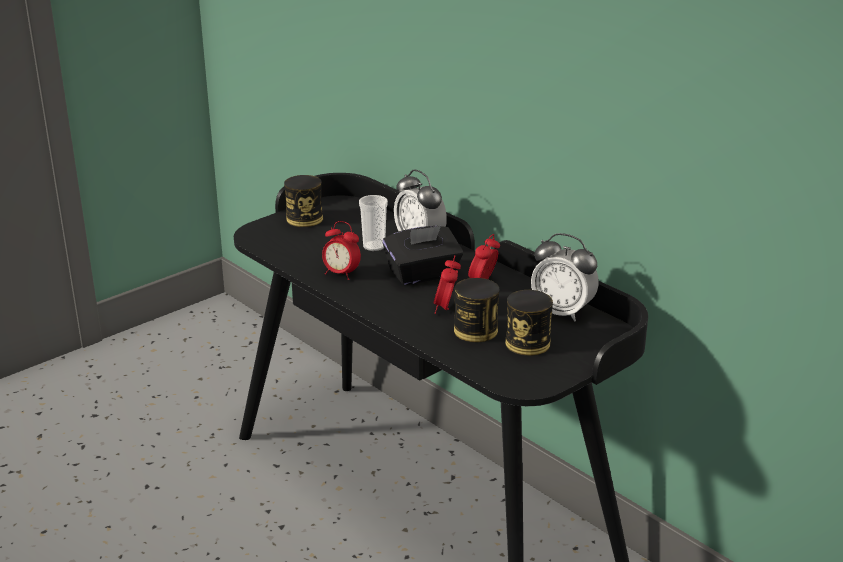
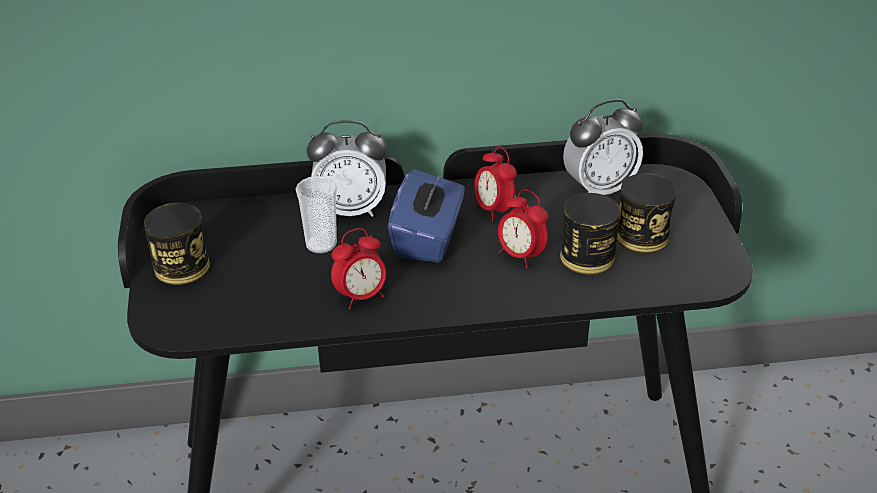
camera: 55 degrees left, 10 degrees up
(423, 274) = (428, 238): black tissue box -> blue tissue box

